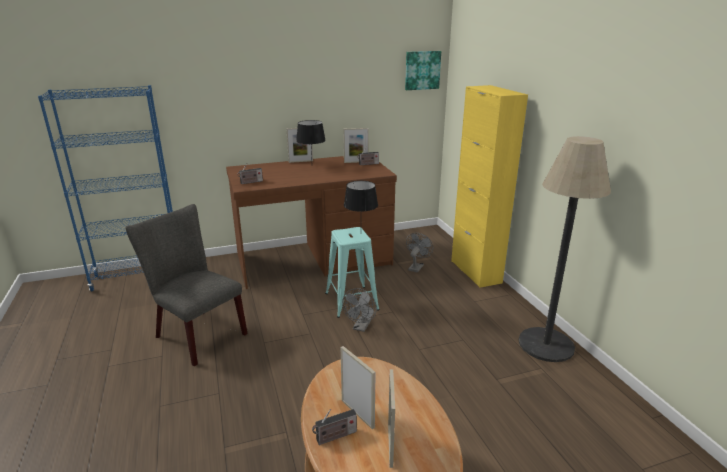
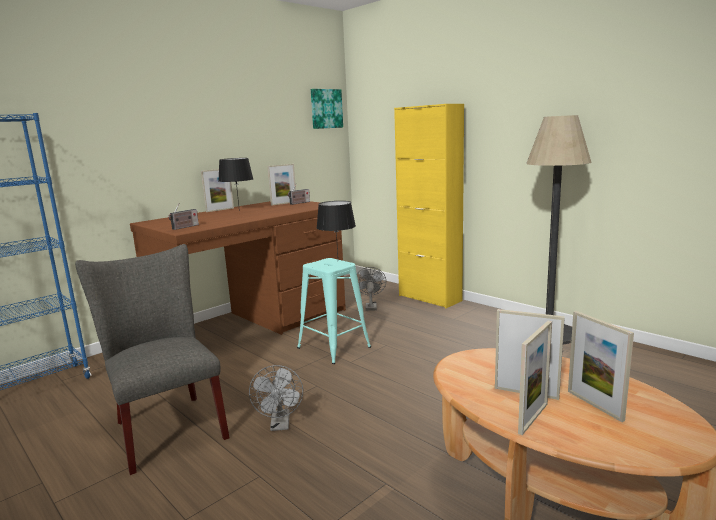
camera: 25 degrees left, 10 degrees down
(196, 334) = (167, 427): grey chair -> grey chair turned 45 degrees clockwise
(334, 437) = (533, 418): radio -> picture frame
(361, 327) = (367, 365): grey fan -> grey fan (280, 425)

